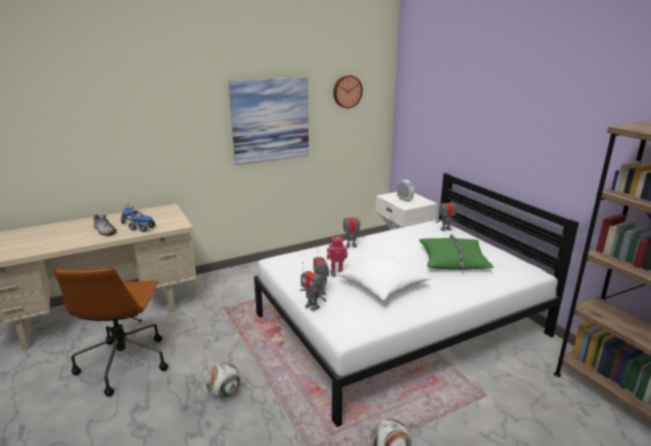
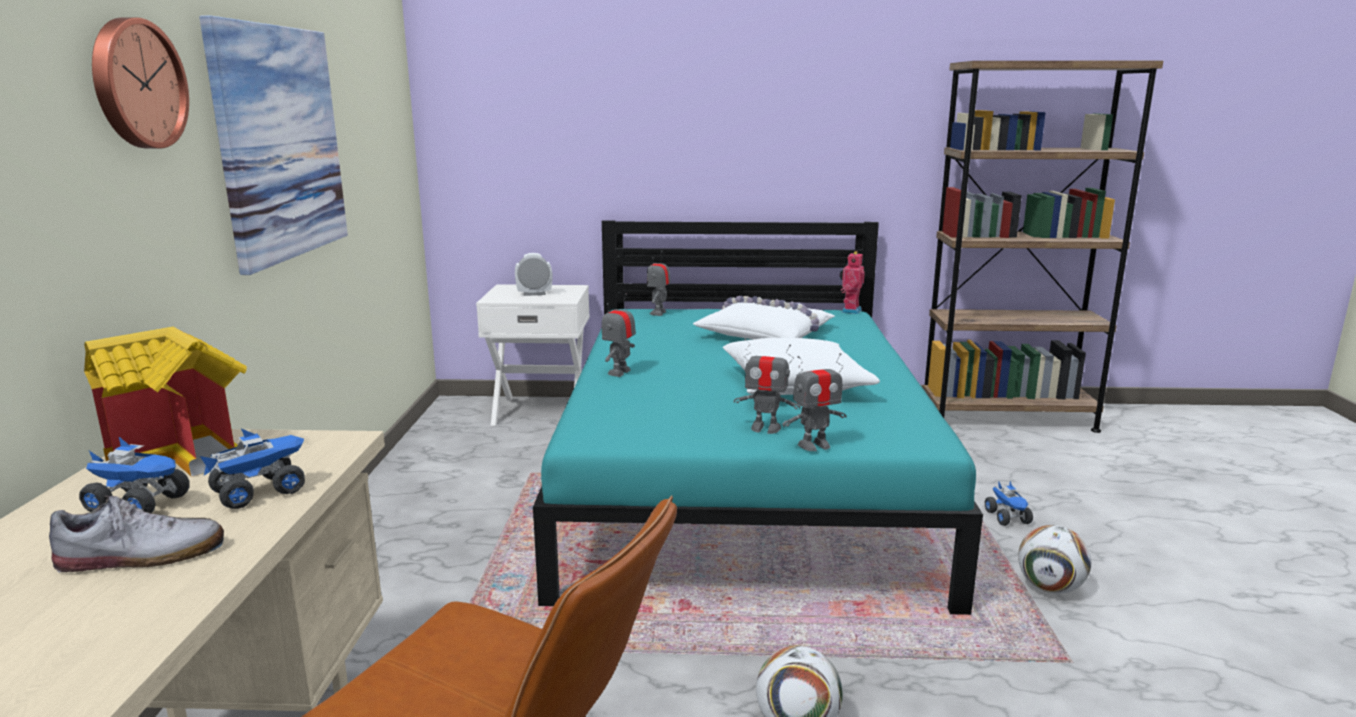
camera: 60 degrees left, 5 degrees down
(161, 213) = (188, 455): none -> toy house
(336, 273) = (710, 404): toy robot -> toy robot (850, 311)
(347, 91) = (366, 79): wall clock -> wall clock (136, 84)
(399, 325) = (742, 479): white bed -> turquoise bed
(453, 260) = (766, 334): green pillow -> white pillow
(459, 425) = (1008, 518): none -> toy truck

